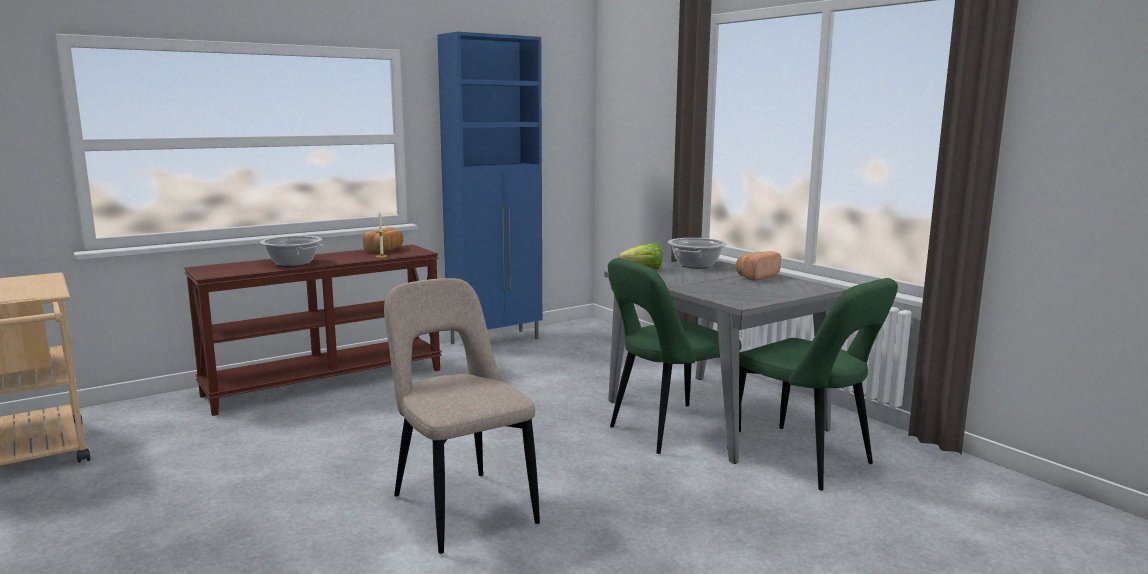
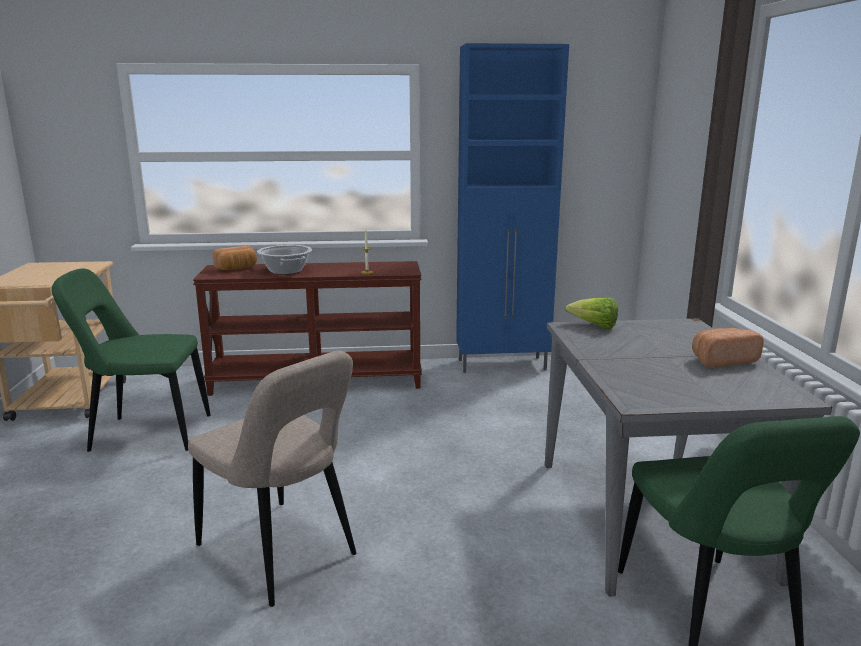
camera: 30 degrees right, 5 degrees up
(385, 250) = (381, 265): bread -> bread (237, 268)
(460, 507) = (281, 554): beige chair -> beige chair turned 135 degrees clockwise
(668, 430) = (573, 523): green chair -> green chair (145, 434)
(696, 265) = (668, 329): cooking pot -> none

